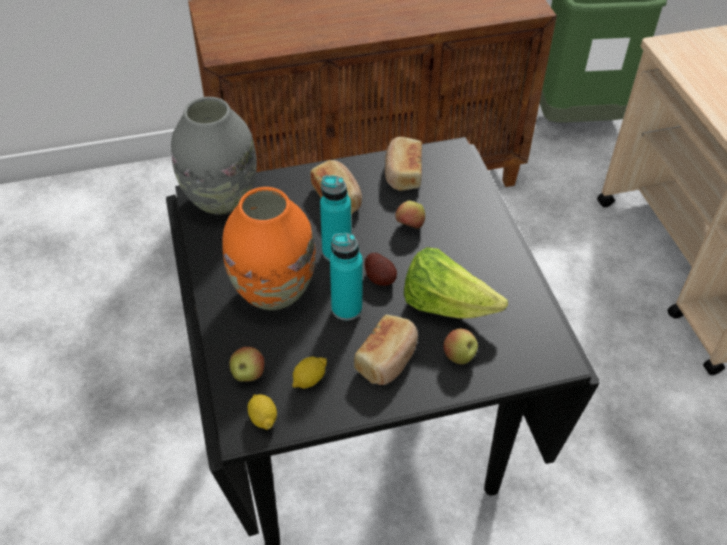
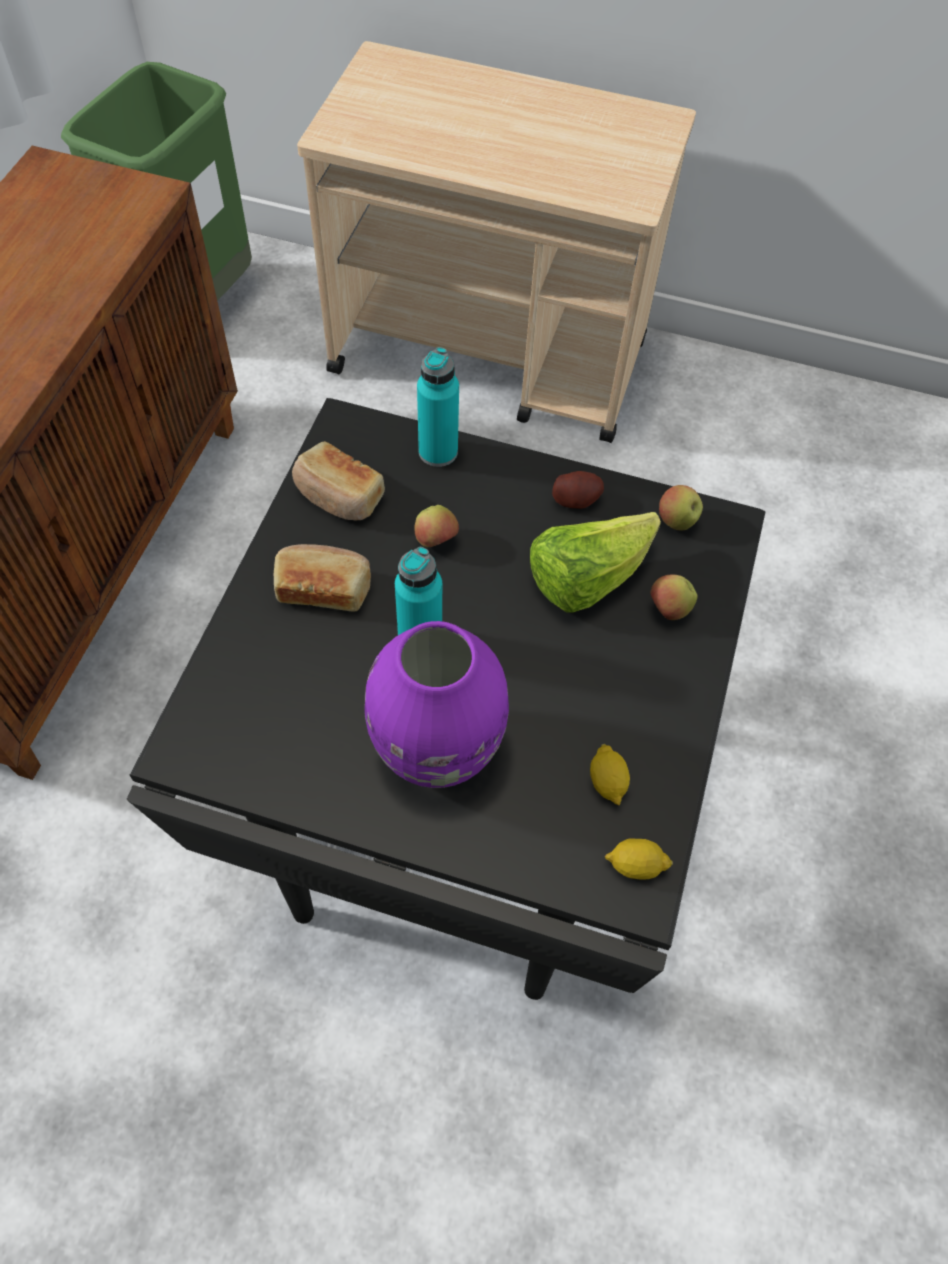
camera: 60 degrees left, 10 degrees up
(220, 200) = (213, 728): grey vase -> none
(248, 375) = (556, 849): apple -> apple (676, 521)
(273, 292) = (438, 749): orange vase -> purple vase
(346, 308) = (522, 681): turquoise bottle -> turquoise bottle (438, 452)
(380, 278) = (498, 619): potato -> potato (576, 499)
(387, 359) = (628, 682): bread -> none

